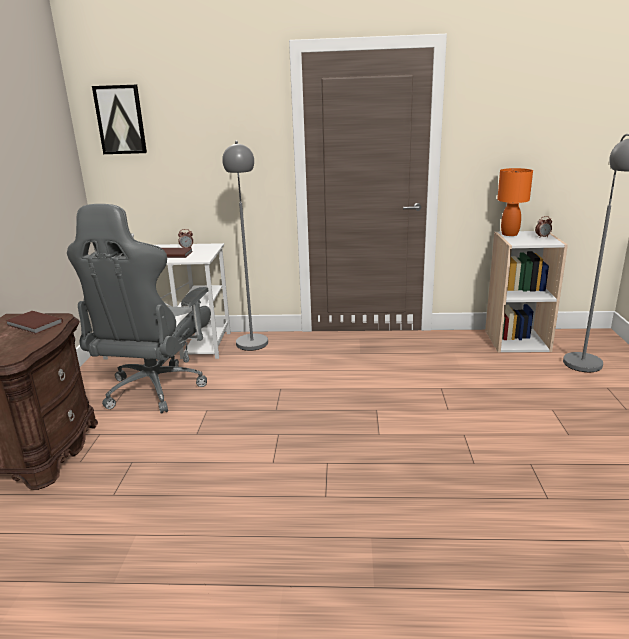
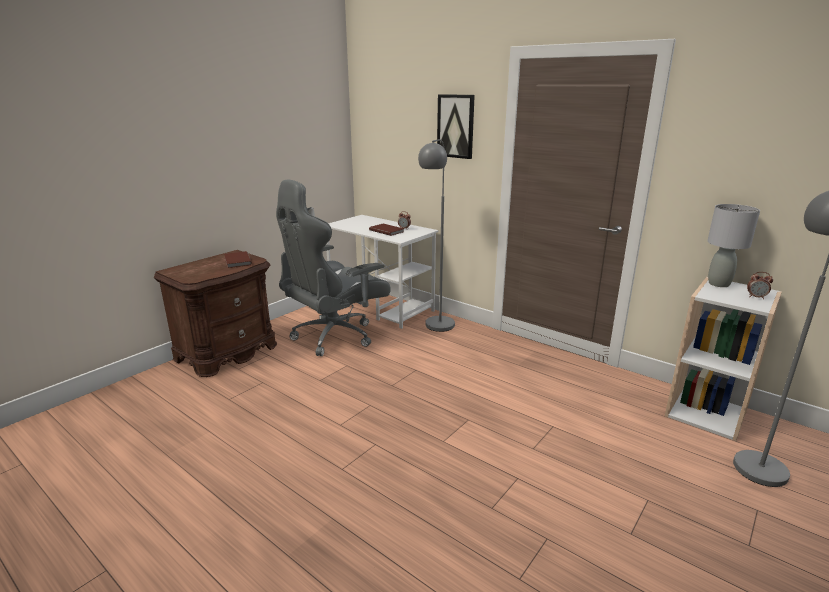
camera: 35 degrees right, 0 degrees up
(120, 120) = (378, 113): picture -> picture (456, 126)
(509, 234) = (718, 284): orange table lamp -> grey table lamp

